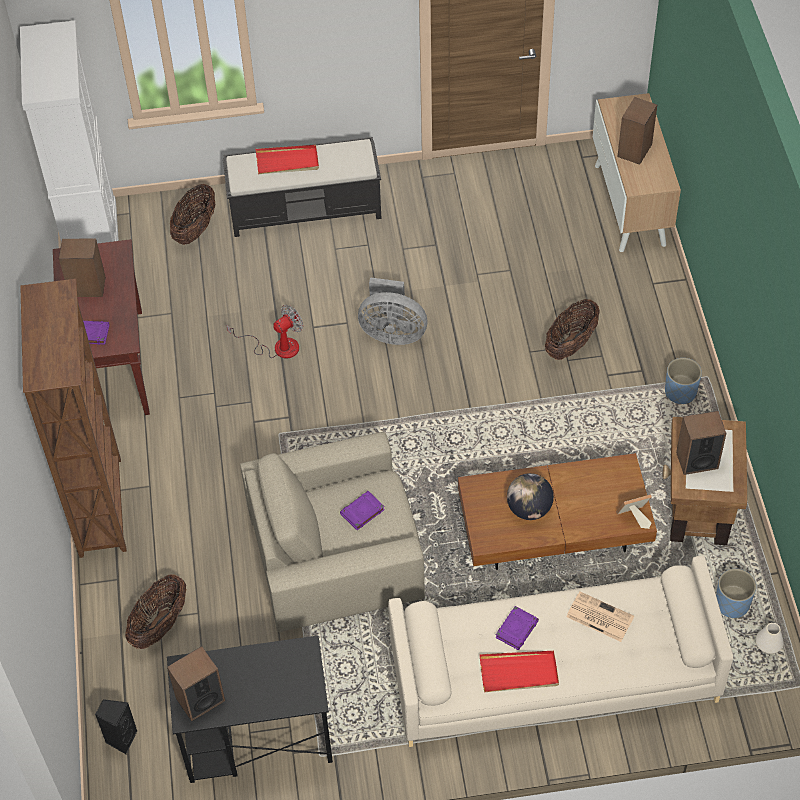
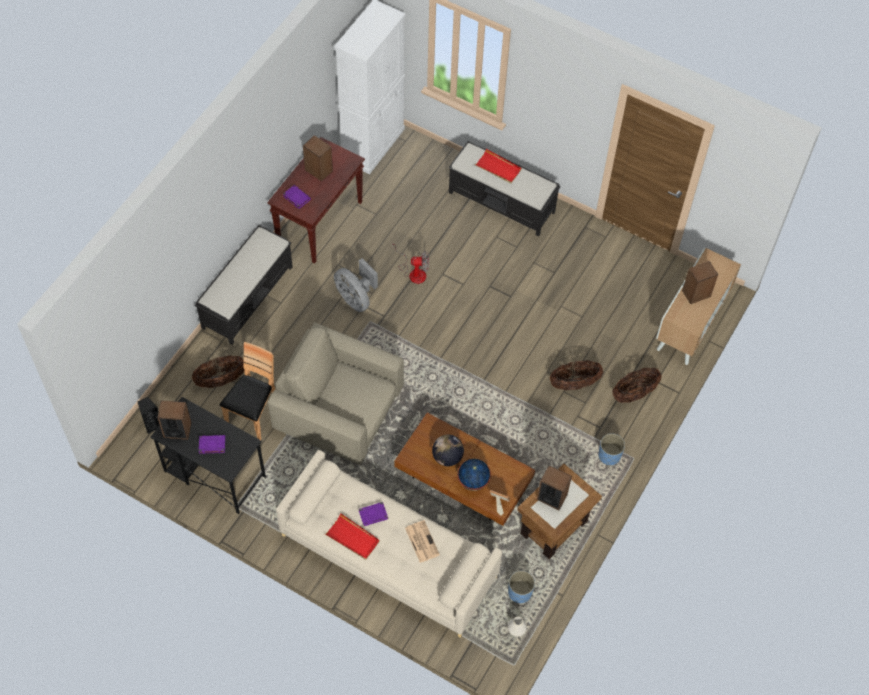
camera: 35 degrees right, 5 degrees up
(101, 506) = (248, 296): brown bookcase -> black bench
(195, 229) = (432, 174): basket -> basket (634, 393)
(241, 635) = (254, 415): none -> brown chair
(362, 512) = (355, 394): purple book -> purple book (211, 445)
(392, 332) = (482, 307): grey fan -> grey fan (356, 298)
(582, 514) = (473, 481): none -> globe

